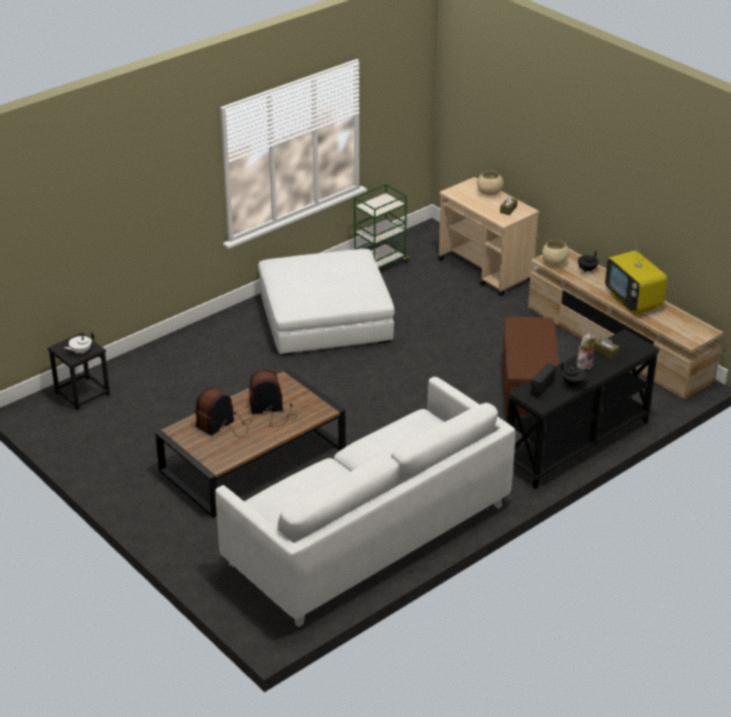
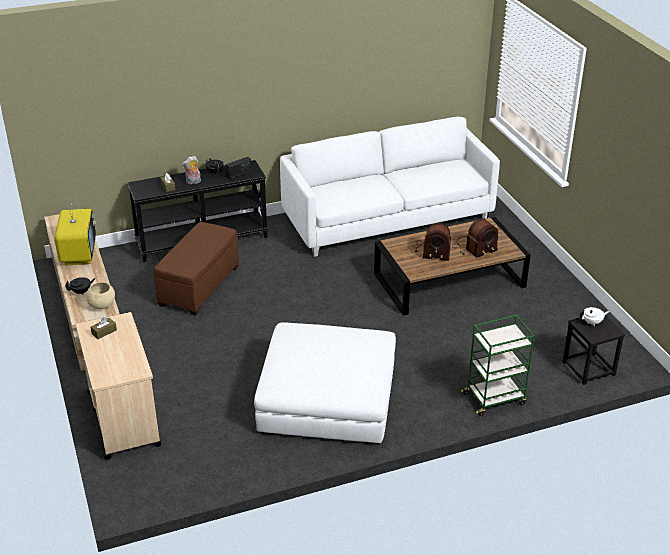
camera: 160 degrees left, 0 degrees up
(380, 264) = (227, 457): green cart -> green cart (494, 398)
(489, 193) = (101, 359): beige bowl -> none

